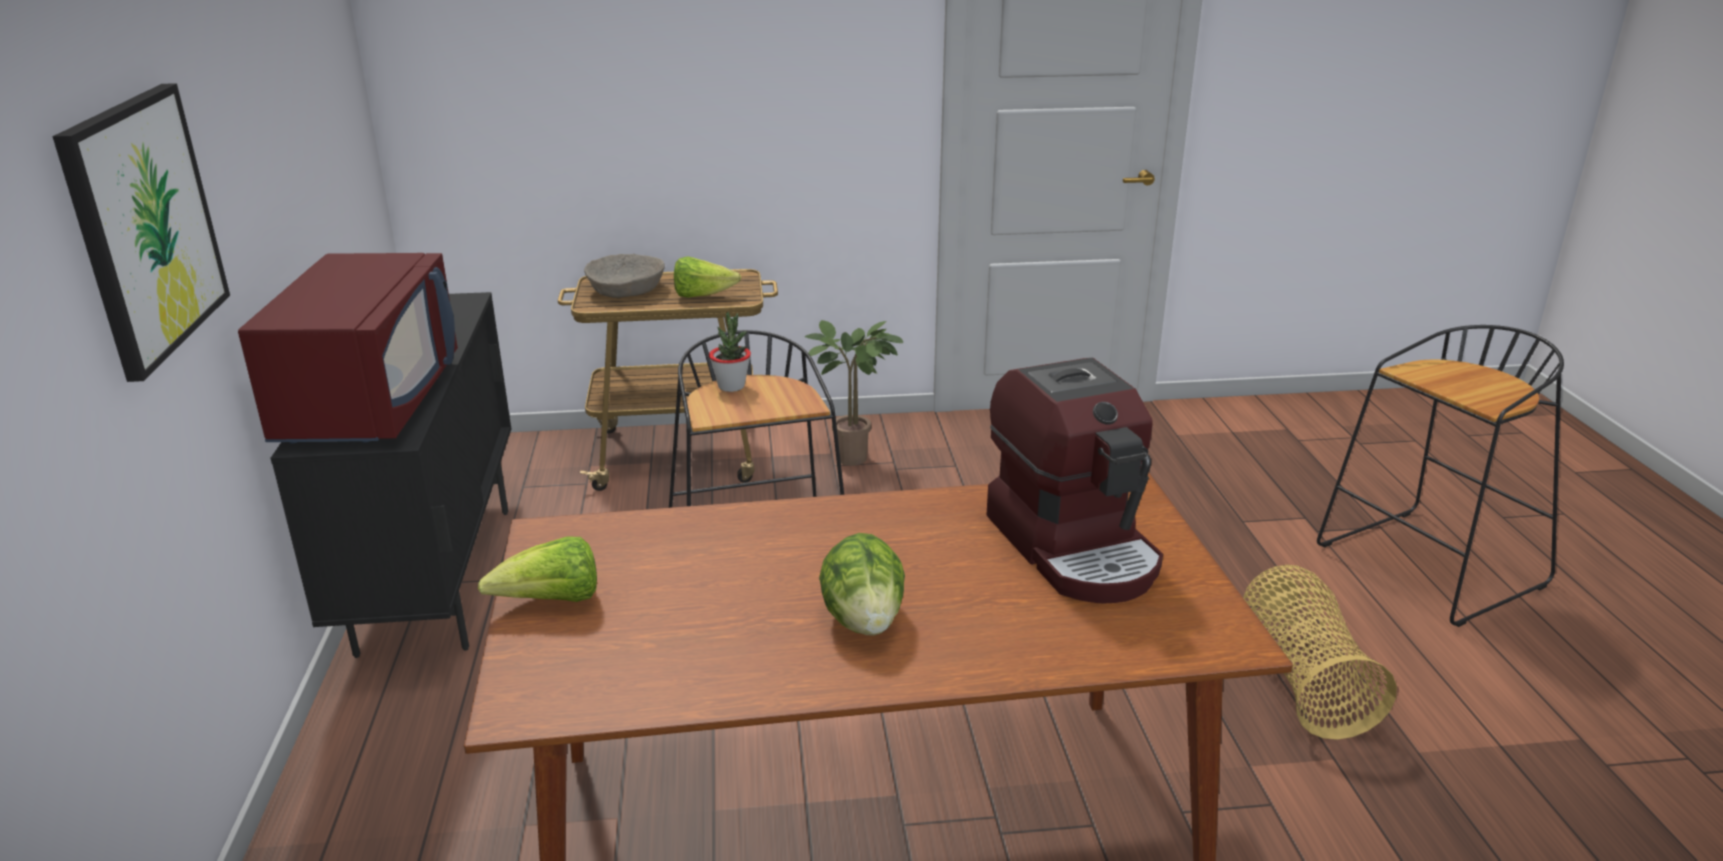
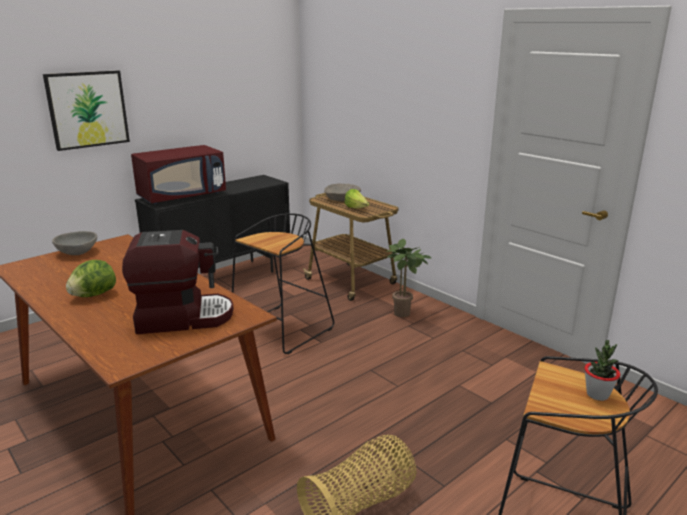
camera: 55 degrees right, 5 degrees down
(552, 602) = (77, 253): lettuce -> grey bowl
(731, 386) = (280, 235): potted plant -> potted plant (597, 395)
(1075, 547) = (183, 317): coffee machine -> coffee machine turned 135 degrees counterclockwise

